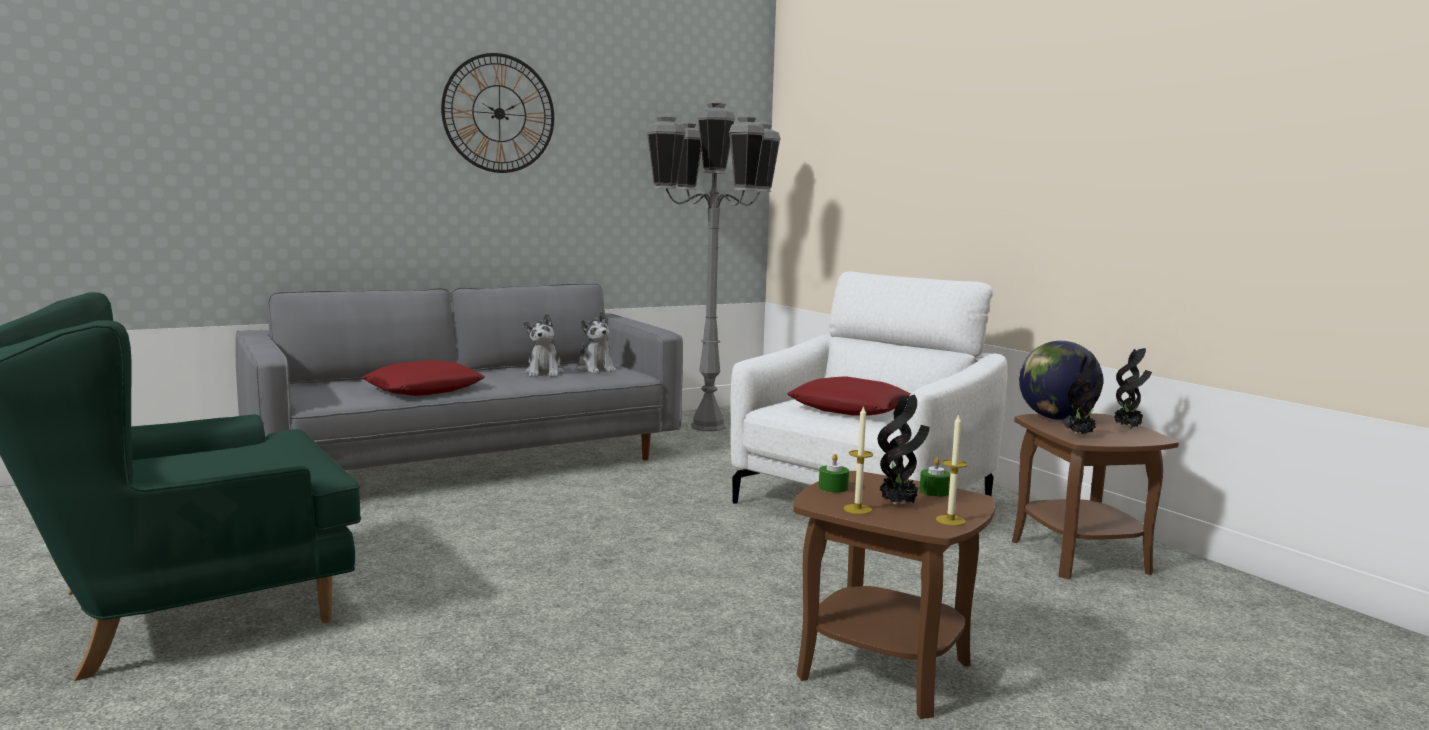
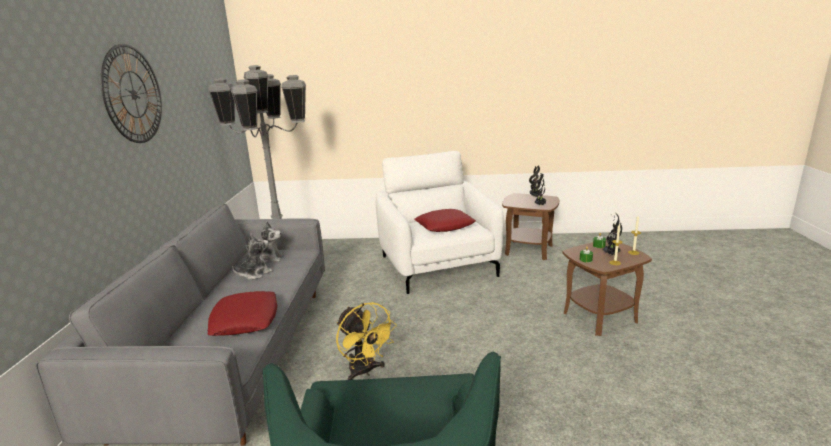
camera: 55 degrees left, 10 degrees up
(488, 525) = (365, 372): none -> yellow fan
(544, 373) = (255, 274): plush toy -> plush toy turned 75 degrees counterclockwise
(1056, 418) = (514, 201): globe -> none

